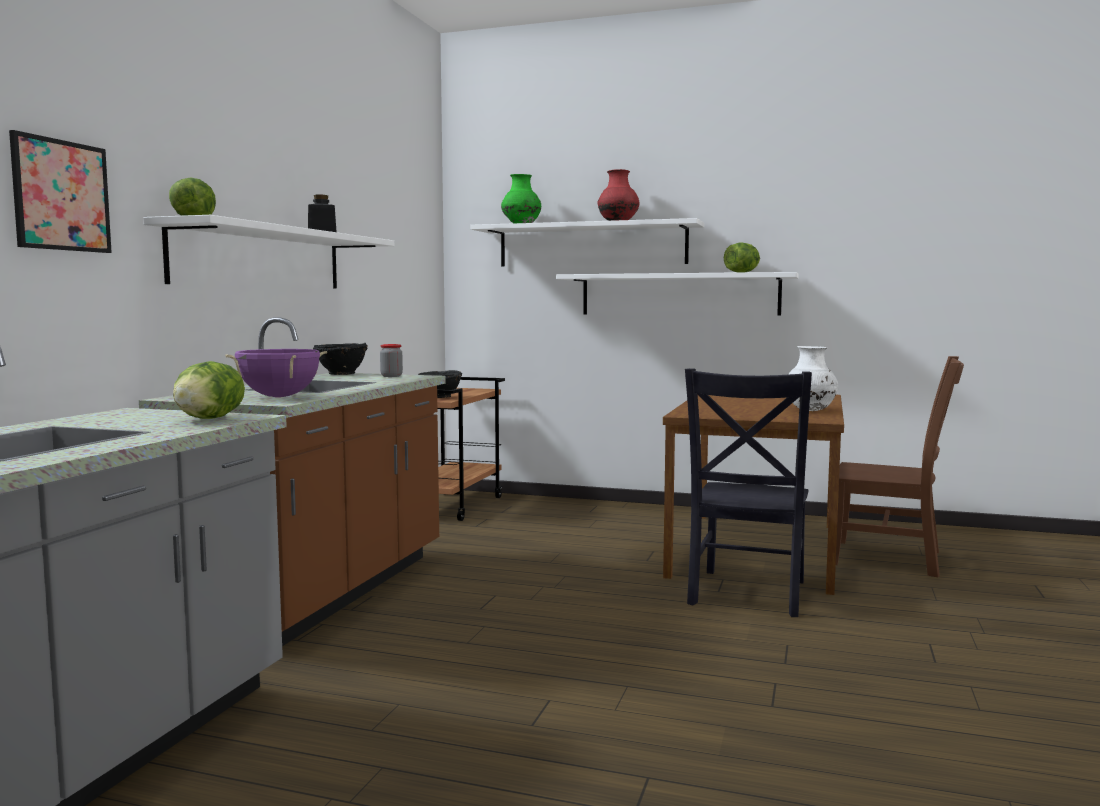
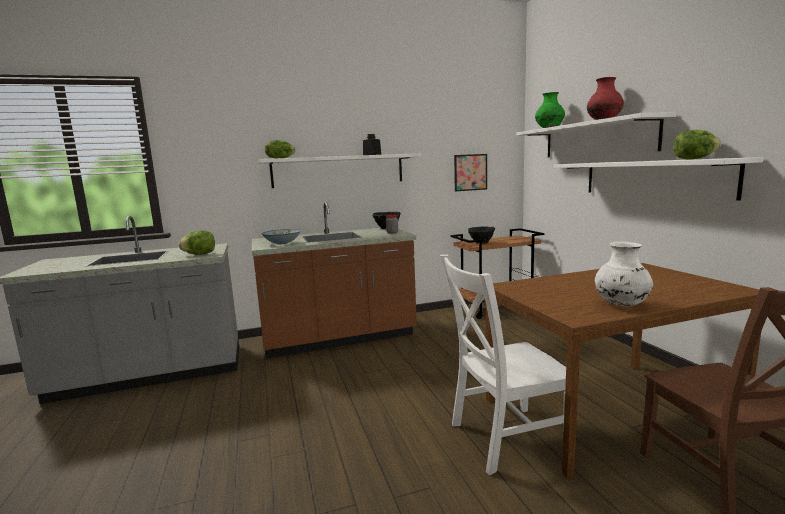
camera: 55 degrees right, 5 degrees up
(61, 195) = (213, 157): picture -> picture (470, 172)
(279, 397) = (282, 243): purple cooking pot -> bowl
(746, 594) = (503, 438): black chair -> white chair

